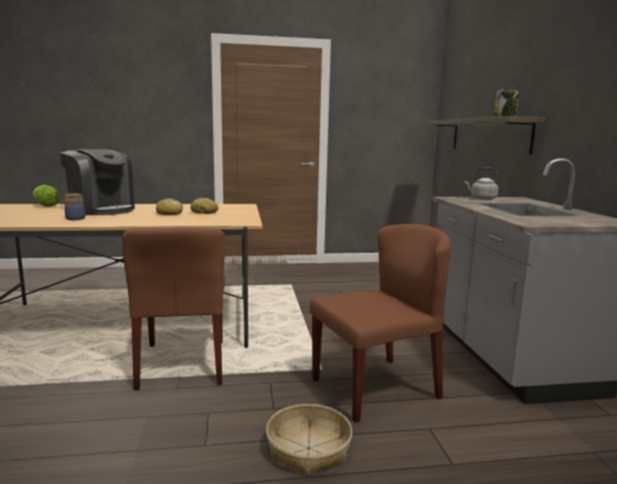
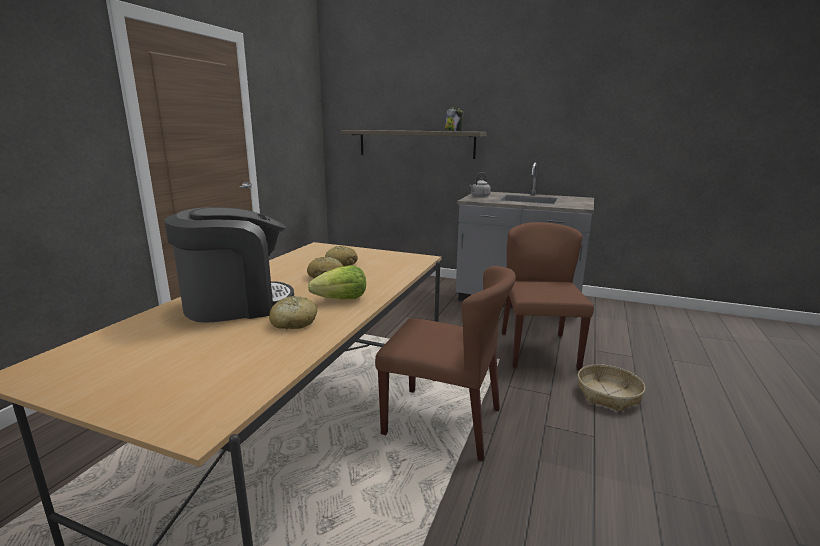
camera: 60 degrees left, 5 degrees up
(45, 206) = (117, 337): lettuce -> lettuce (341, 300)
(74, 219) = (293, 322): jar -> bread

